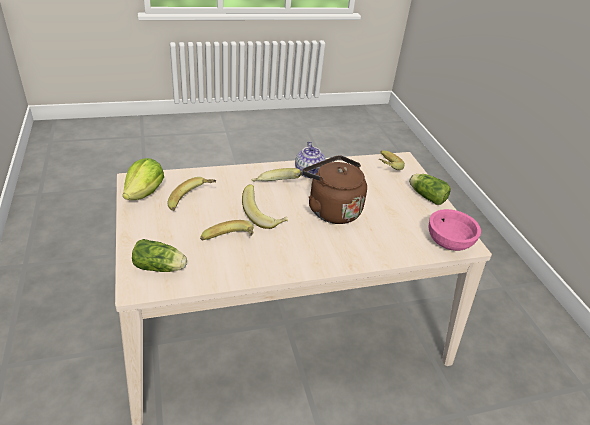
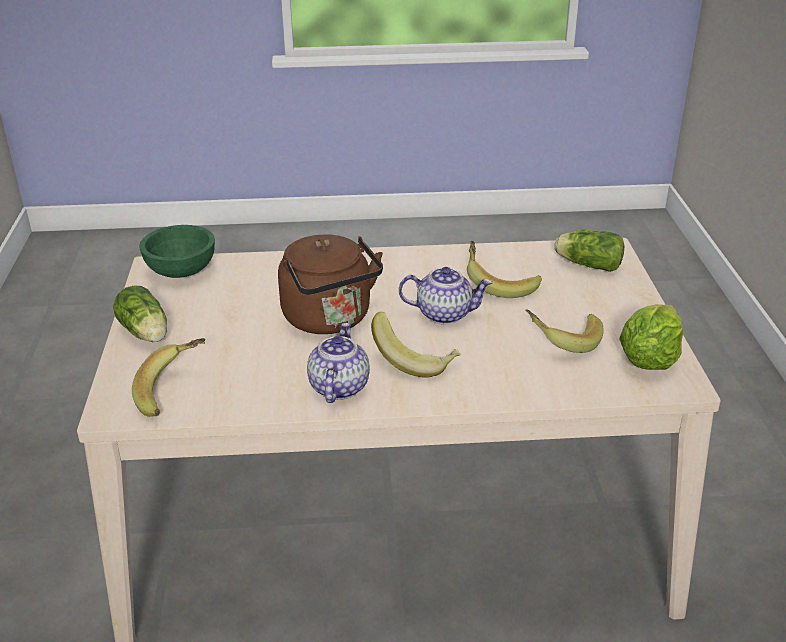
camera: 165 degrees left, 5 degrees down
(264, 217) = (445, 314): banana -> teapot
(448, 242) = (181, 271): pink bowl -> green bowl

